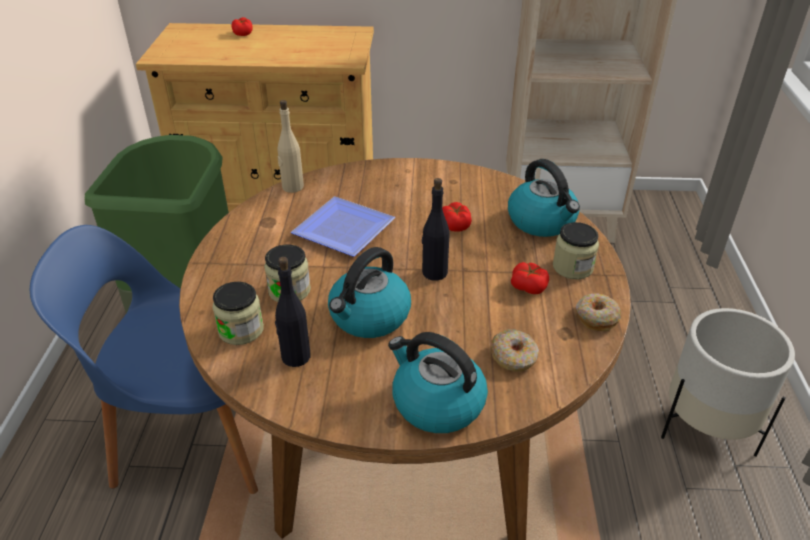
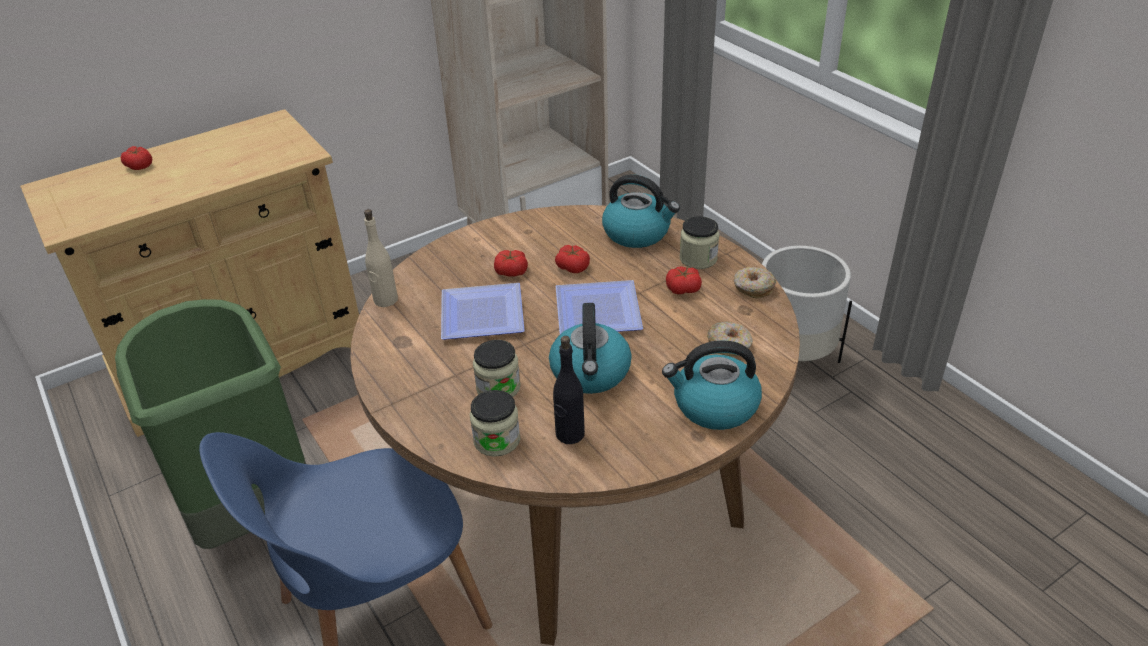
camera: 35 degrees left, 0 degrees up
(403, 206) = (511, 271): none -> tomato
(434, 272) = (601, 313): black bottle -> plate

